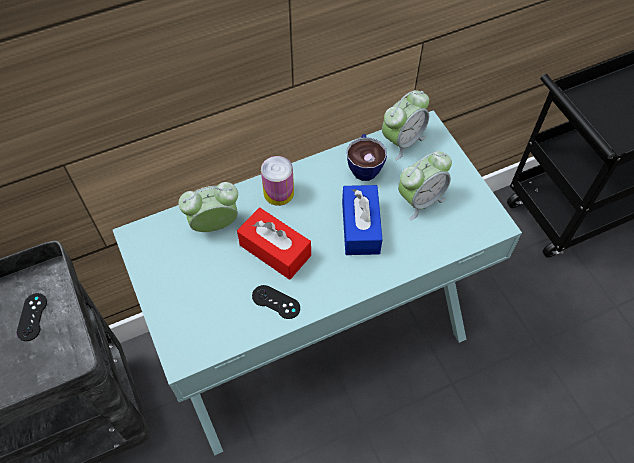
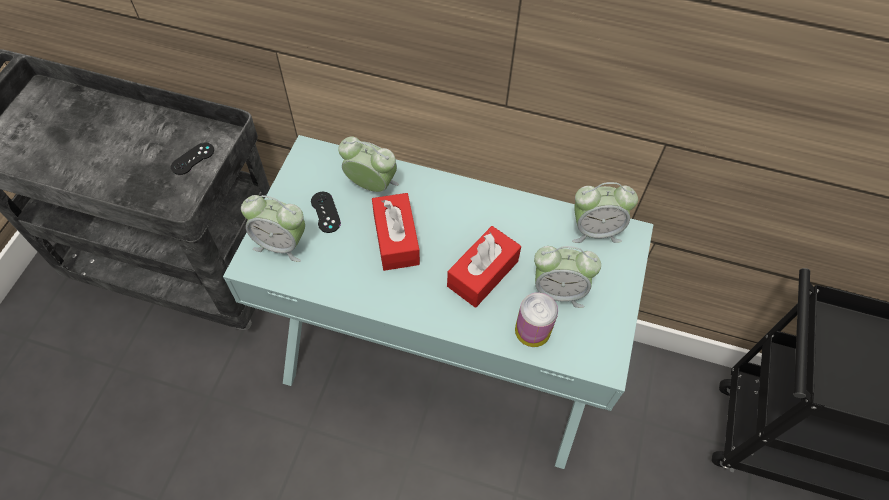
camera: 40 degrees right, 0 degrees up
(190, 322) = (281, 244): none -> alarm clock
(276, 302) = (355, 279): black game controller -> black game controller (325, 212)
(278, 192) = (445, 196): can -> can (532, 330)
(360, 227) = (482, 273): blue tissue box -> red tissue box
(364, 165) = (539, 226): cup -> none

